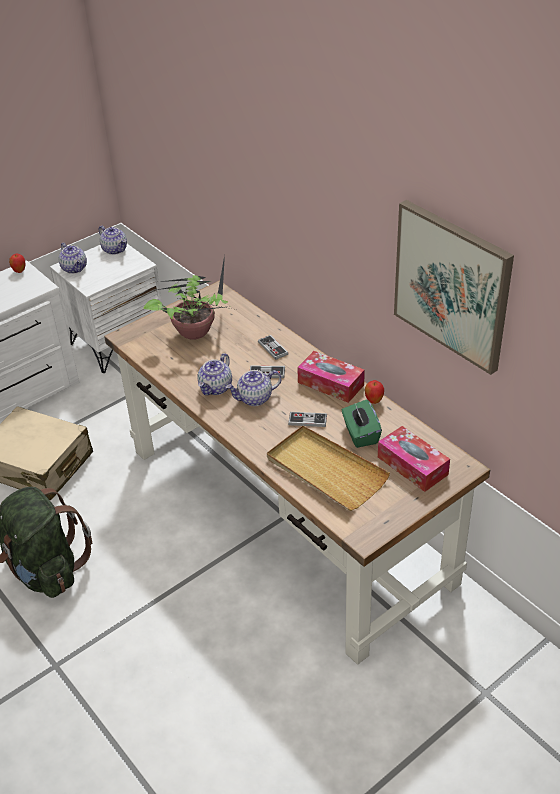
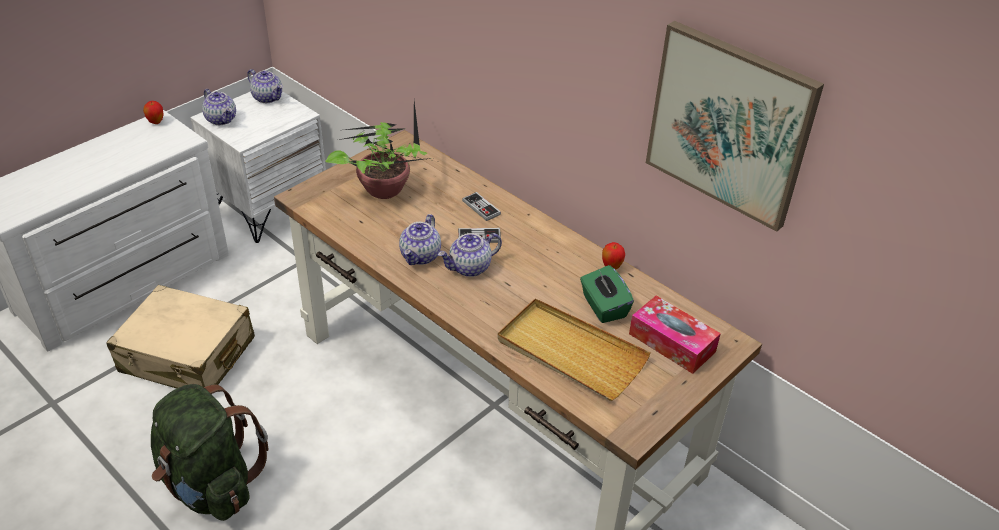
camera: 10 degrees left, 0 degrees up
(307, 420) = (537, 292): game controller -> none
(330, 384) = (557, 248): tissue box -> none

